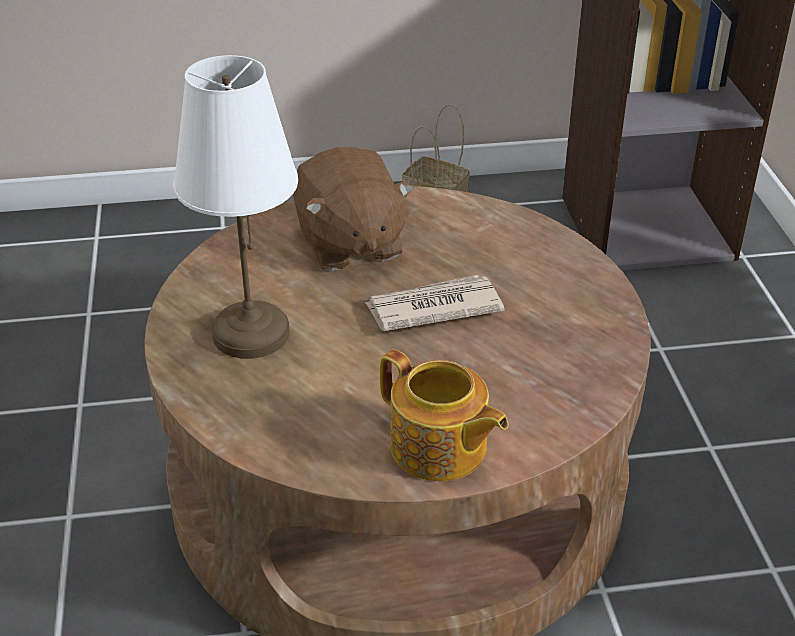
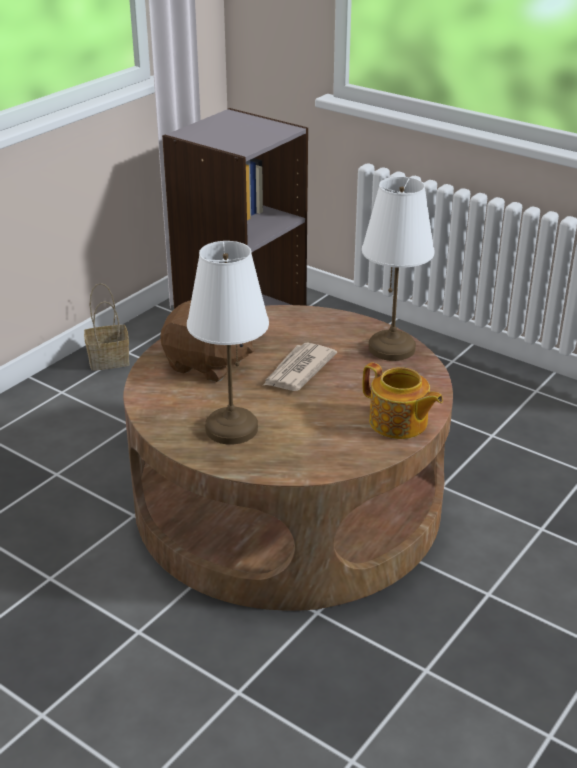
camera: 45 degrees left, 5 degrees down
(439, 449) = (399, 423): teapot -> teapot turned 45 degrees clockwise
(594, 344) = (391, 348): none -> white table lamp

